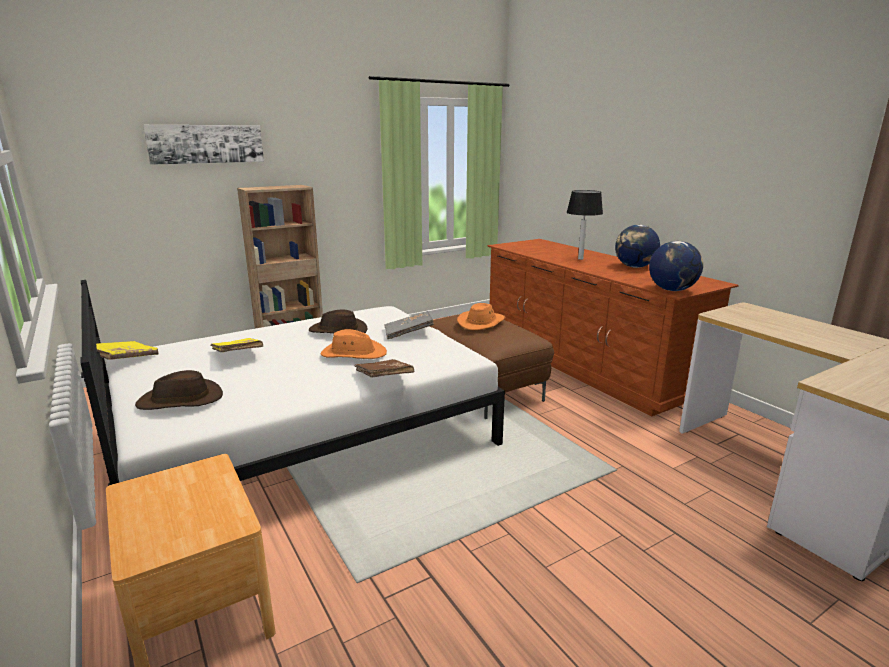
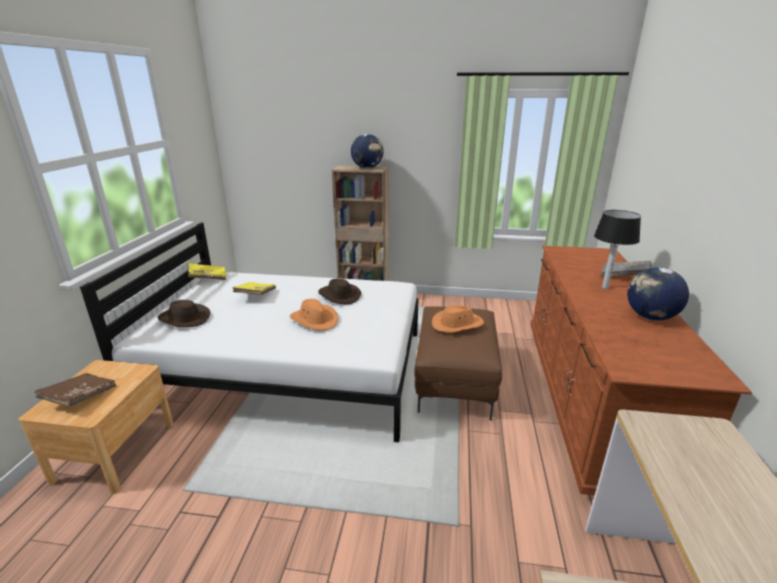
camera: 40 degrees right, 5 degrees up
(206, 144) = (321, 130): picture -> none
(384, 378) = (296, 350): brown book -> brown book (80, 397)
(408, 333) = (379, 315): grey book -> grey book (624, 276)
(672, 290) = (627, 365): globe -> globe (367, 168)

